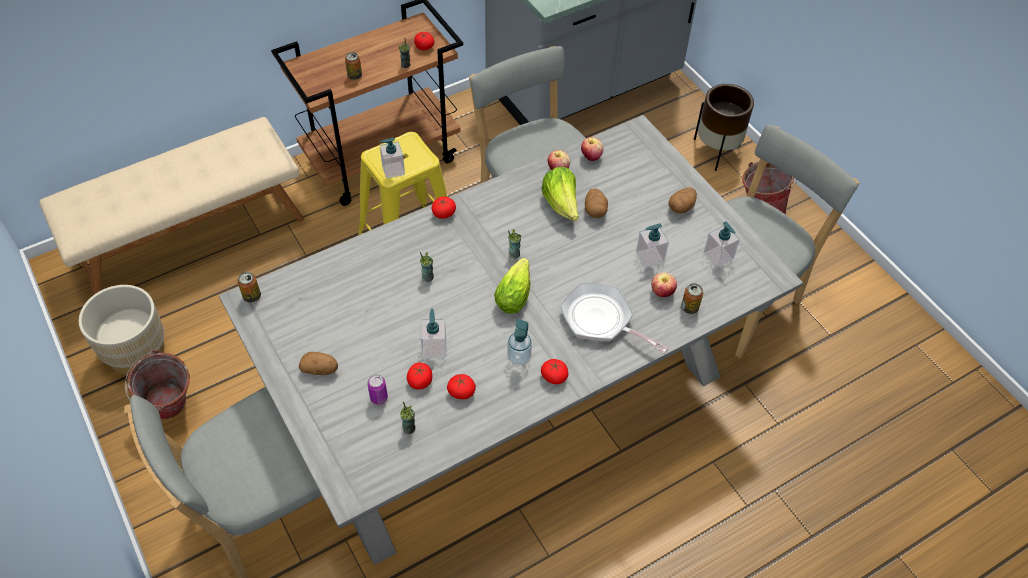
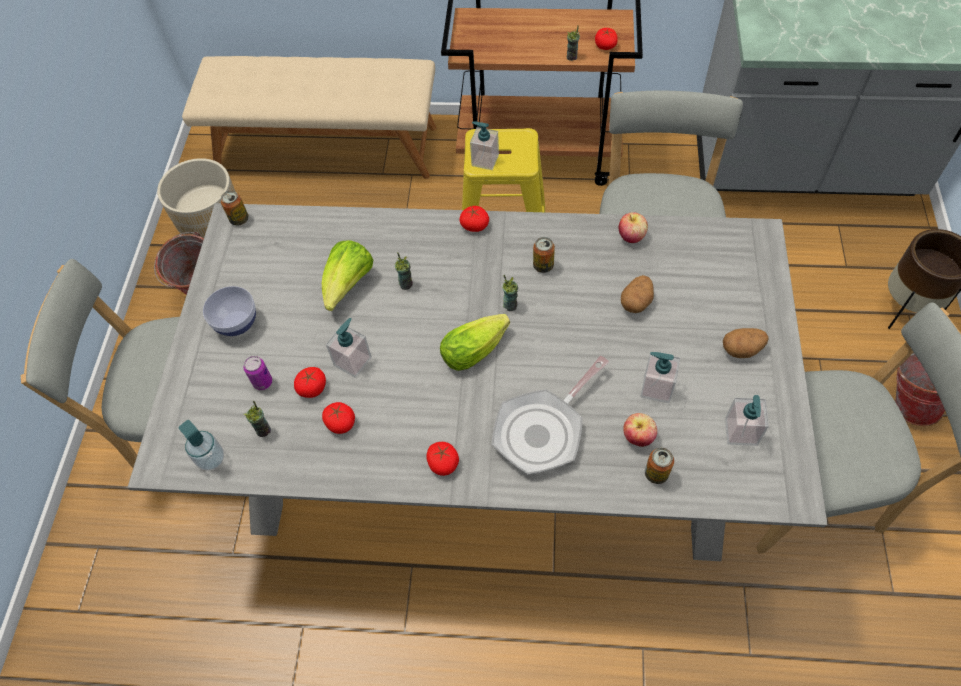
camera: 40 degrees right, 5 degrees up
(320, 369) = (237, 323): potato -> bowl
(354, 76) = (513, 48): can -> can (543, 266)
(519, 357) = (425, 420): soap dispenser -> soap dispenser (211, 459)
(561, 204) = (604, 277): lettuce -> lettuce (348, 286)
(591, 157) = (680, 239): apple -> none
(601, 320) = (543, 430): frying pan -> frying pan turned 120 degrees counterclockwise

